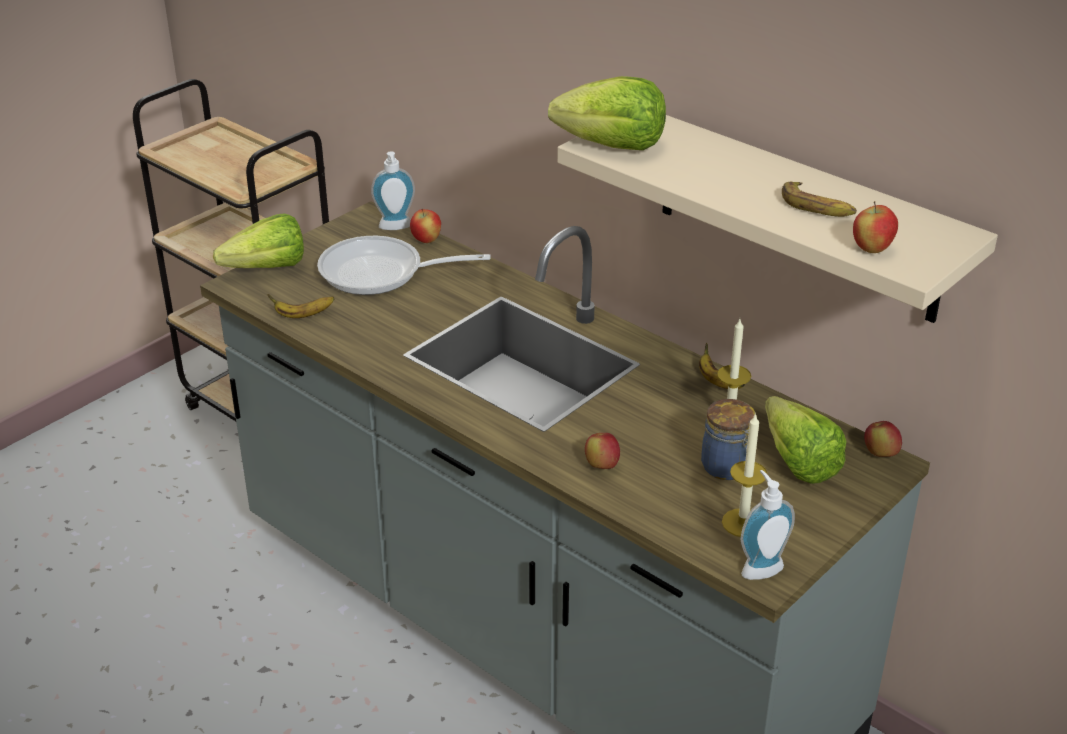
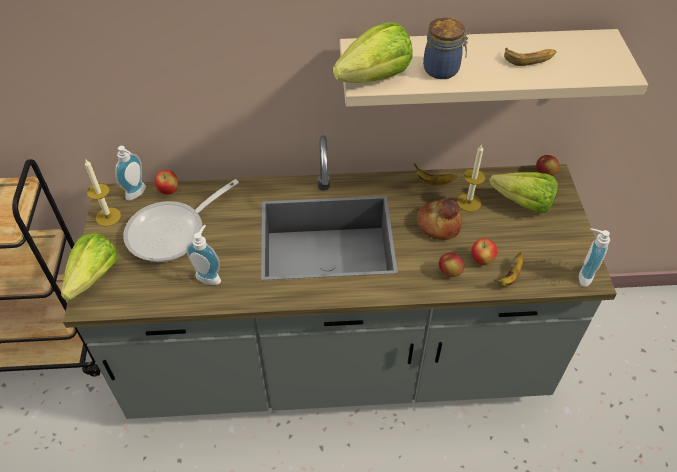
camera: 45 degrees left, 15 degrees up
(303, 315) = (164, 295): banana -> banana (510, 277)
(362, 324) = (210, 276): none -> soap dispenser
(657, 420) = (438, 225): none -> bread
(727, 468) = (501, 229): jar -> jar (443, 70)
(743, 523) = (546, 256): candle -> candle (108, 217)
(871, 249) = (591, 71): apple -> apple (482, 260)

